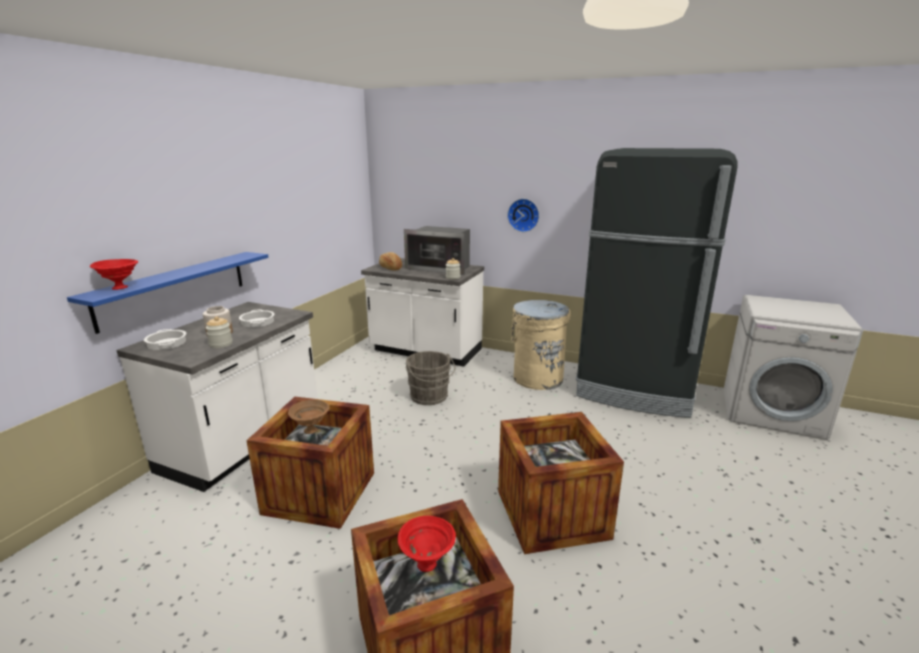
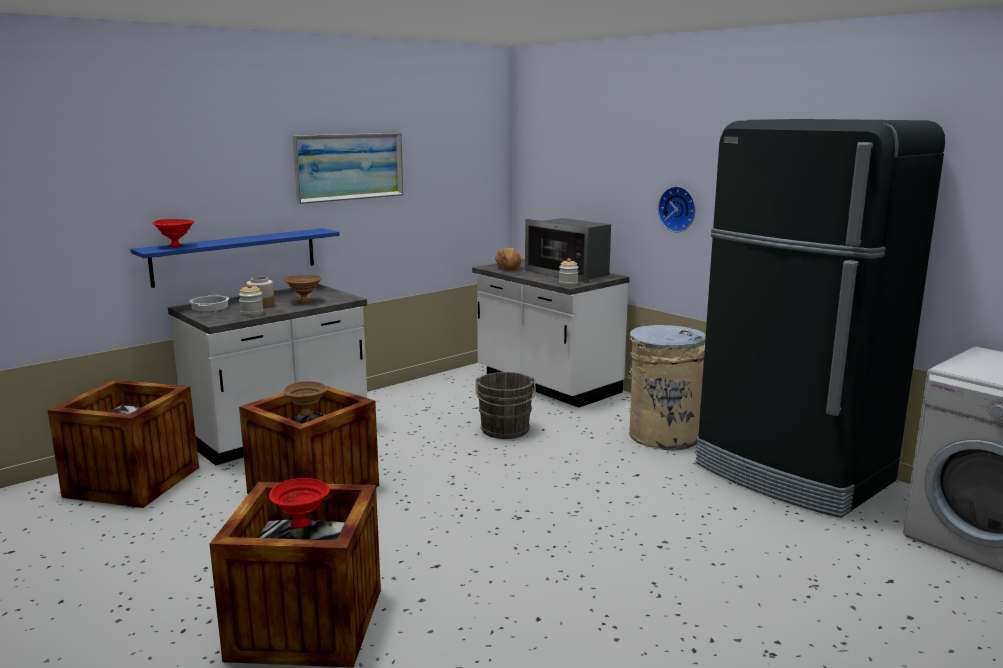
camera: 25 degrees right, 5 degrees down
(257, 322) = (304, 301): cooking pot -> brown bowl
(261, 194) = (349, 166): none -> picture
(552, 514) = (533, 564): crate -> crate (133, 482)

